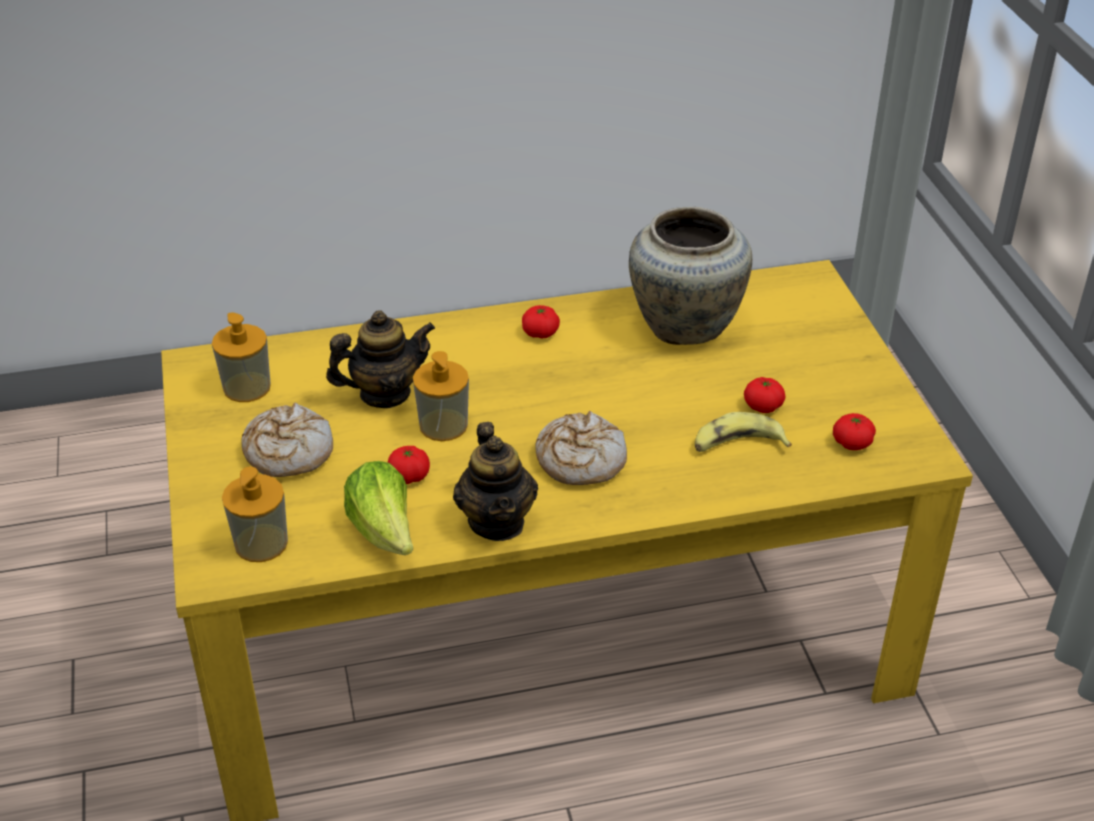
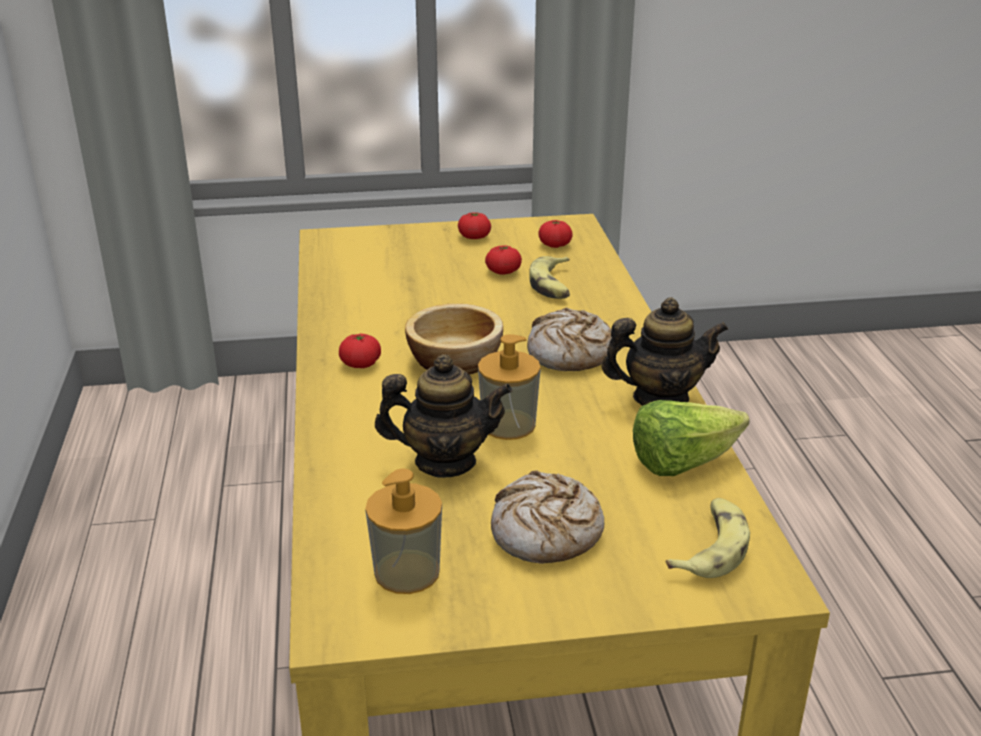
camera: 85 degrees left, 10 degrees down
(261, 543) = (710, 547): soap dispenser -> banana
(384, 394) = (445, 462): teapot -> teapot turned 105 degrees clockwise
(409, 476) = (592, 447): tomato -> tomato (474, 237)
(554, 387) = (456, 361): none -> bowl
(686, 324) = (373, 293): beige vase -> none

